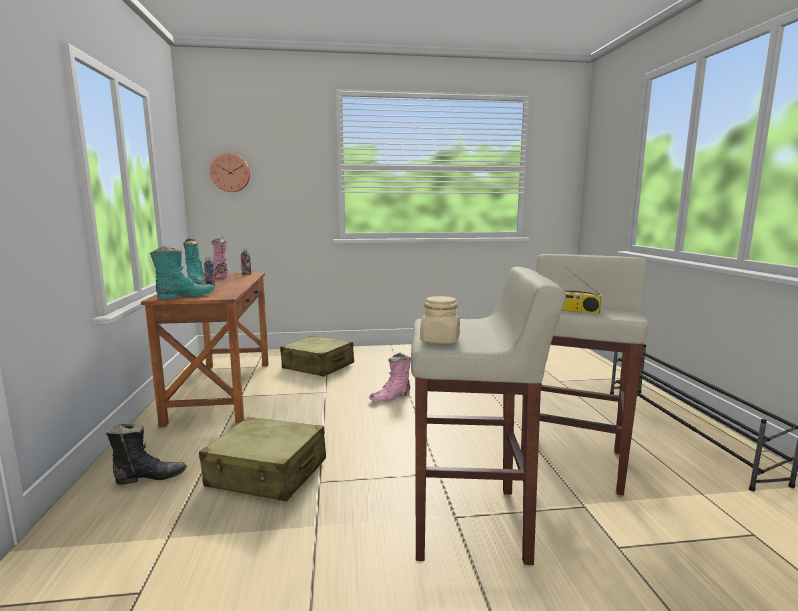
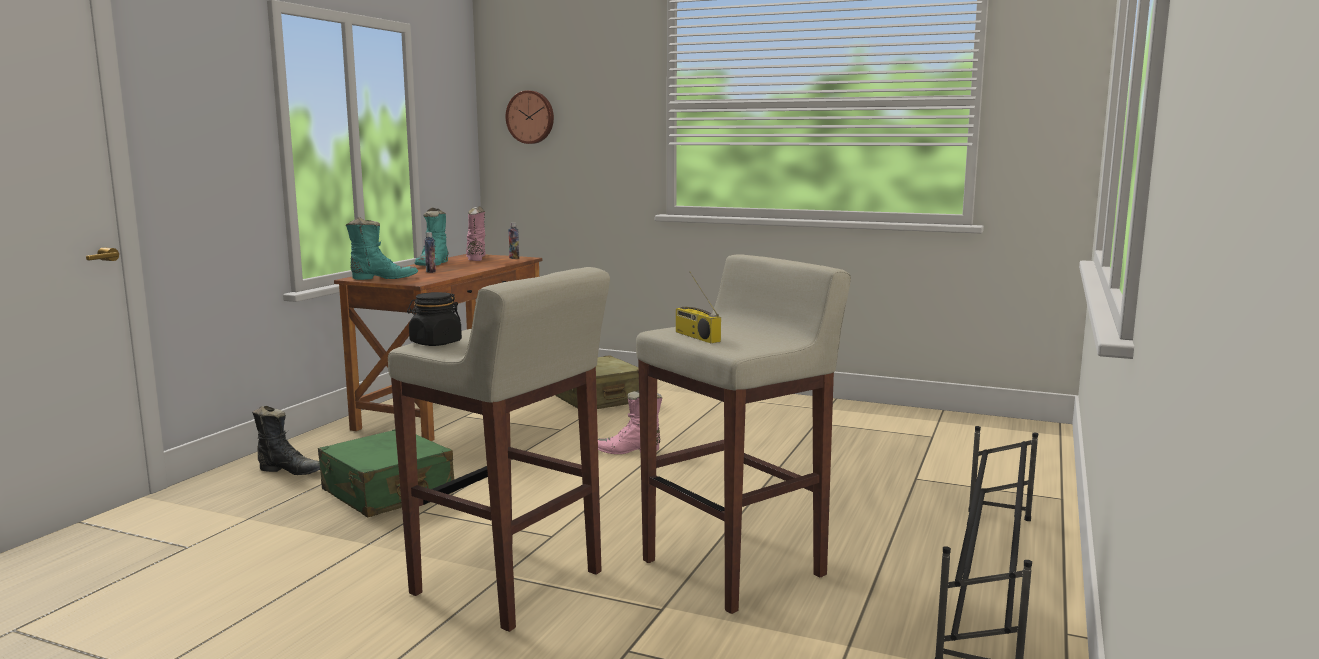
camera: 30 degrees right, 0 degrees up
(267, 473) = (387, 492): beige suitcase -> green suitcase
(440, 340) = (435, 343): beige jar -> black jar

